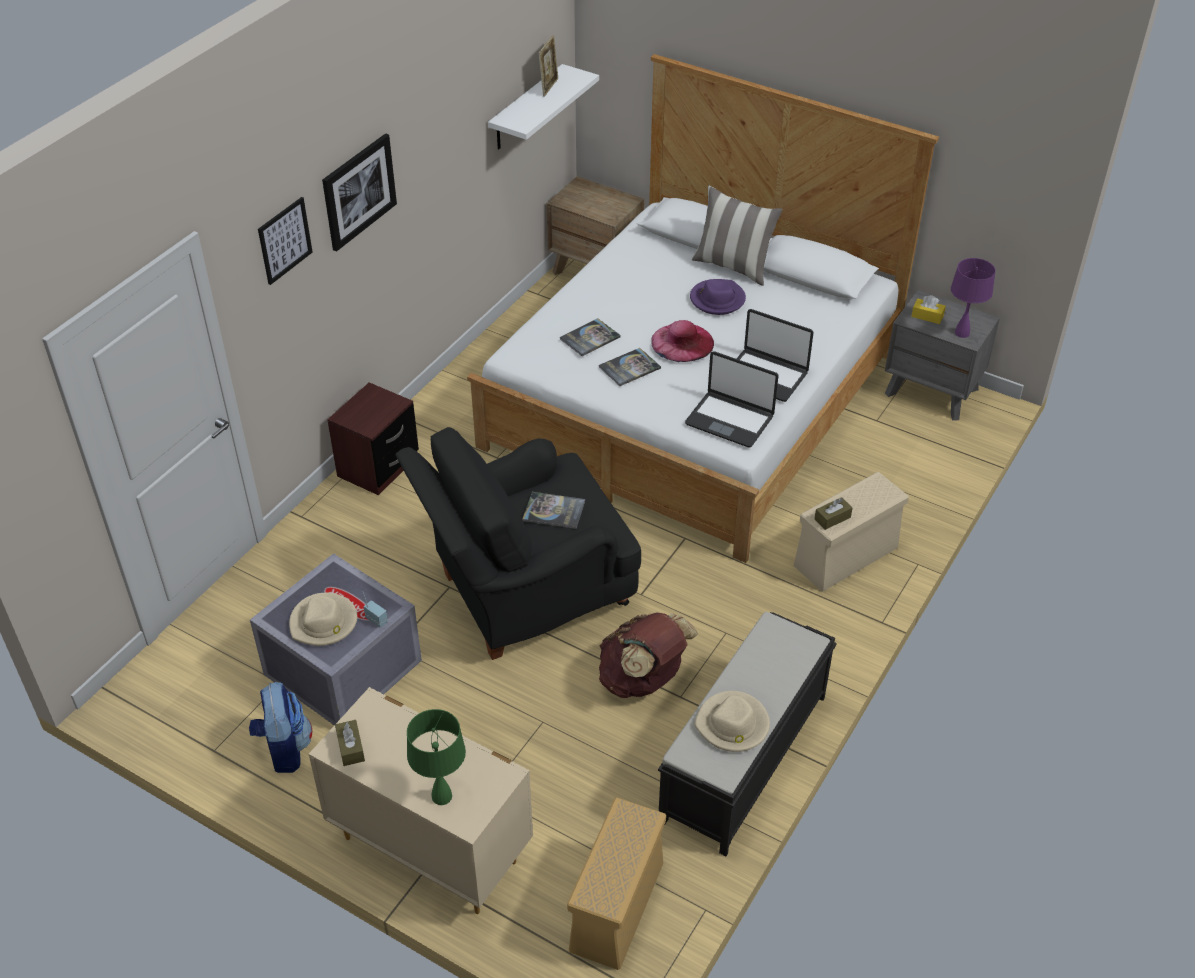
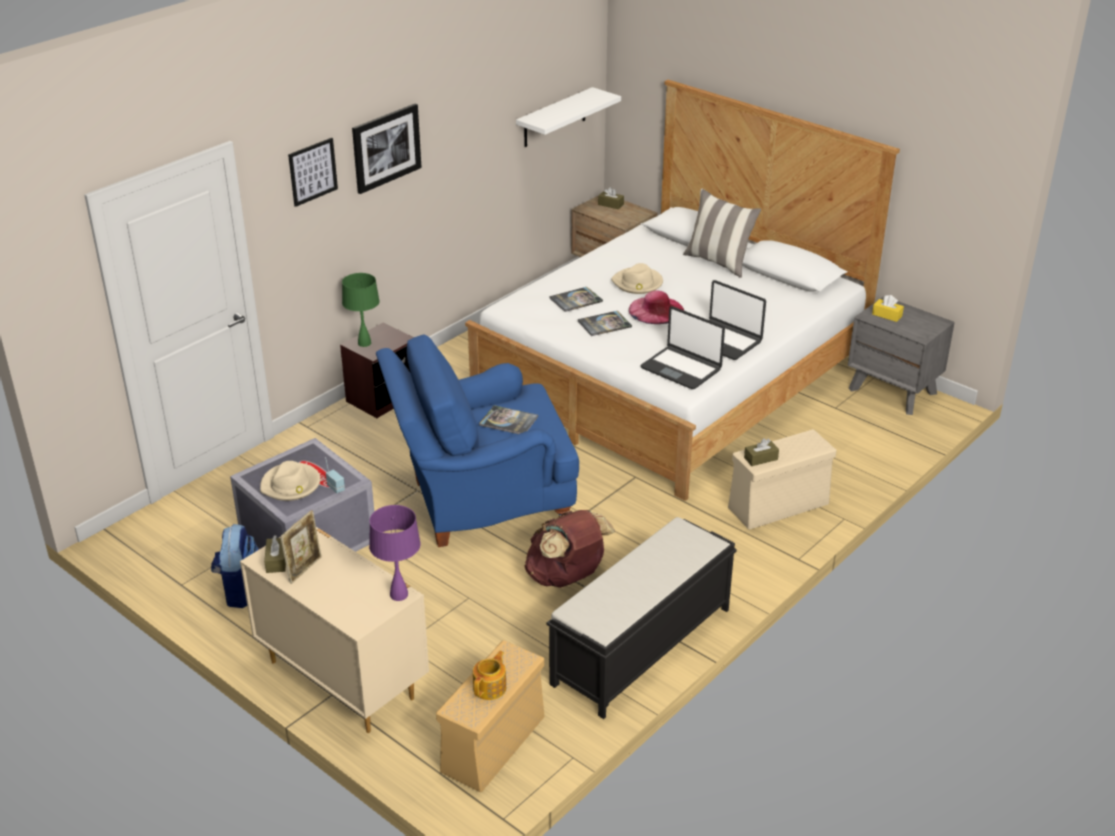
camera: 10 degrees right, 10 degrees down
(442, 796) = (342, 604): green table lamp -> green table lamp (364, 343)
(525, 595) = (481, 503): black armchair -> blue armchair
(549, 87) = (575, 101): picture frame -> picture frame (304, 569)
(589, 192) = (610, 204): none -> brown tissue box
(618, 862) = (490, 687): none -> teapot
(717, 299) = (697, 283): purple hat -> none
(732, 725) = (621, 595): beige hat -> beige hat (637, 283)
(962, 333) = (916, 330): purple table lamp -> purple table lamp (399, 594)

